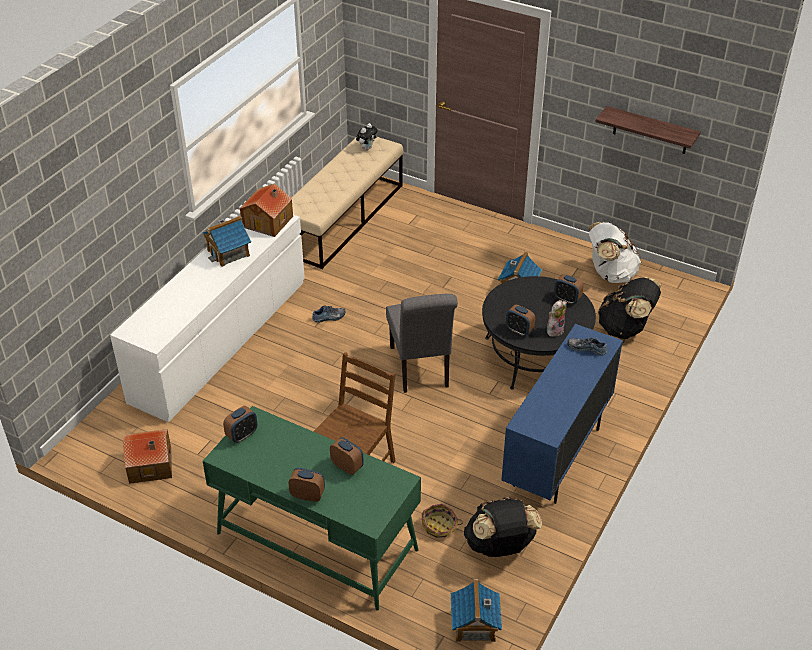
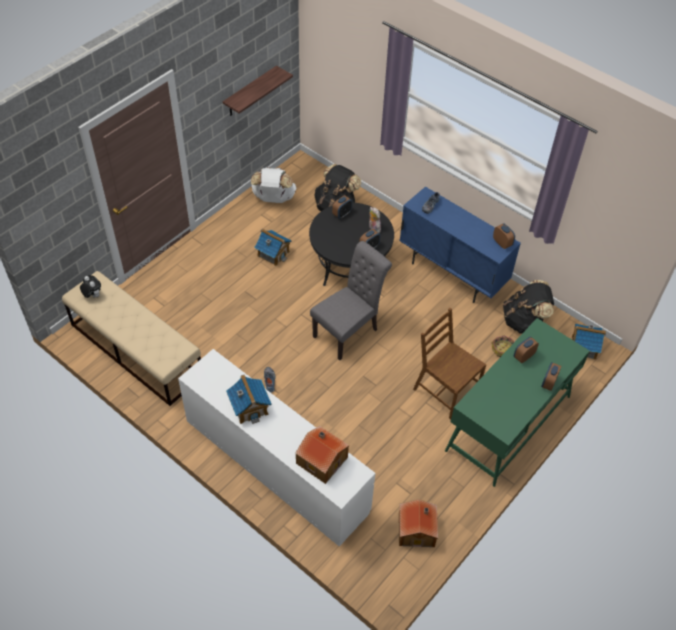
camera: 80 degrees left, 10 degrees up
(242, 435) = (485, 417): alarm clock -> alarm clock (502, 243)
(268, 221) = (212, 372): toy house -> toy house (322, 459)
(421, 370) = (349, 331): grey chair -> grey chair turned 45 degrees counterclockwise

